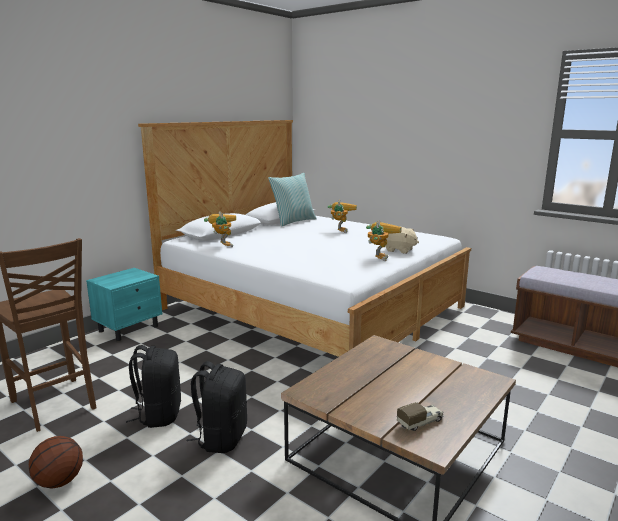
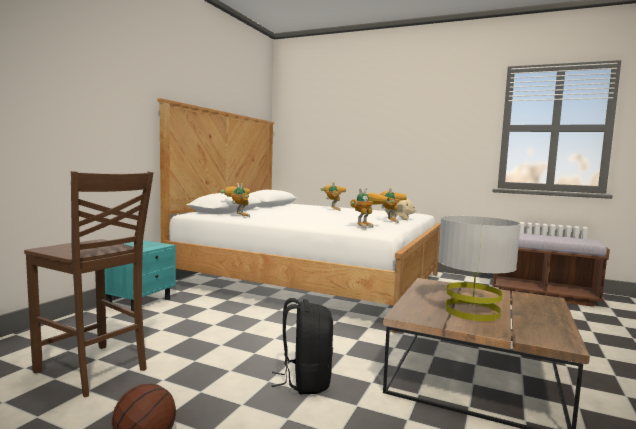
camera: 15 degrees left, 10 degrees down
(159, 414) = (223, 368): black backpack -> none
(293, 221) = (283, 206): pillow -> none
(337, 270) = (367, 226): none -> toy robot
(382, 391) = (471, 311): none -> grey table lamp
(420, 422) = (530, 328): toy truck -> none

